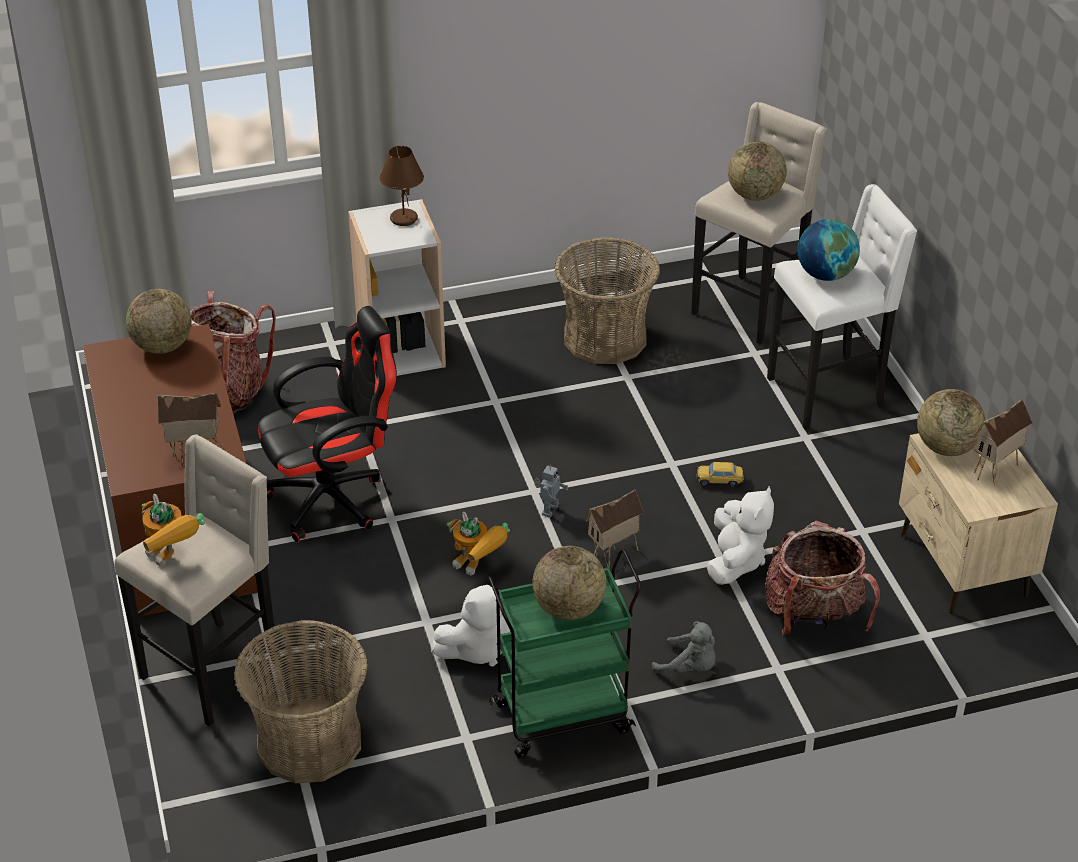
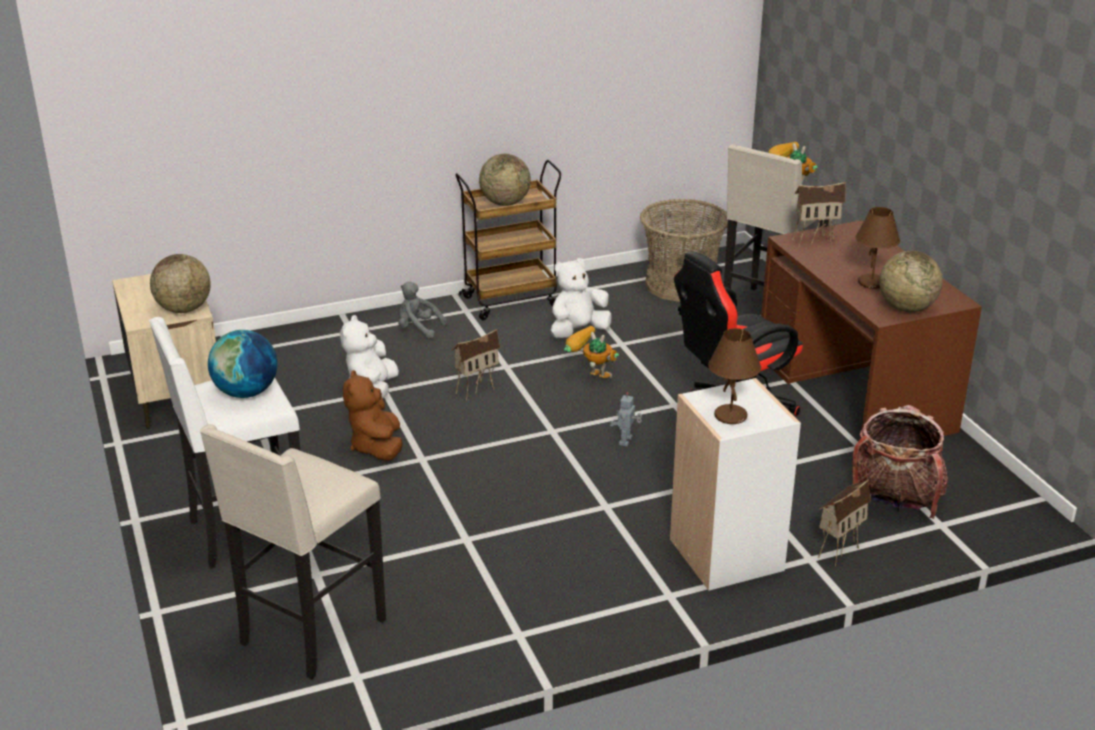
camera: 175 degrees right, 10 degrees down
(174, 383) = (872, 283): none -> brown table lamp
(548, 510) = (536, 417): toy robot -> toy robot (626, 441)
(560, 718) = (511, 301): green cart -> brown cart
(605, 338) = (492, 583): basket -> none
(719, 480) = (377, 447): toy car -> brown plush toy
(755, 195) = (302, 480): globe -> none
(813, 615) = (315, 360): backpack -> none
(996, 472) = (151, 295): toy house -> toy house (838, 549)

